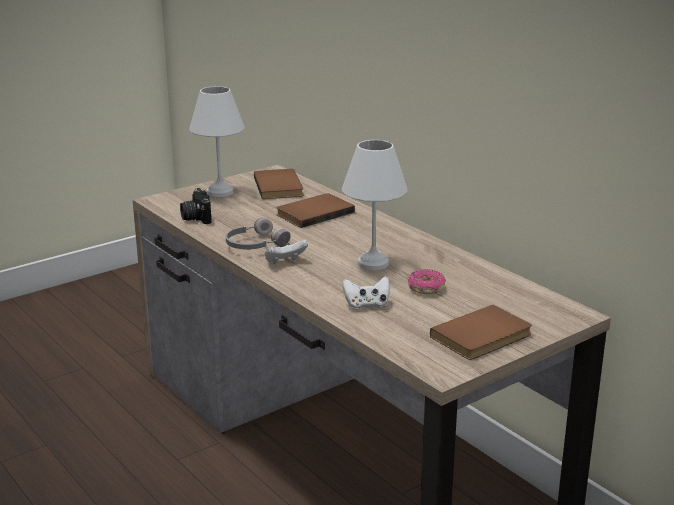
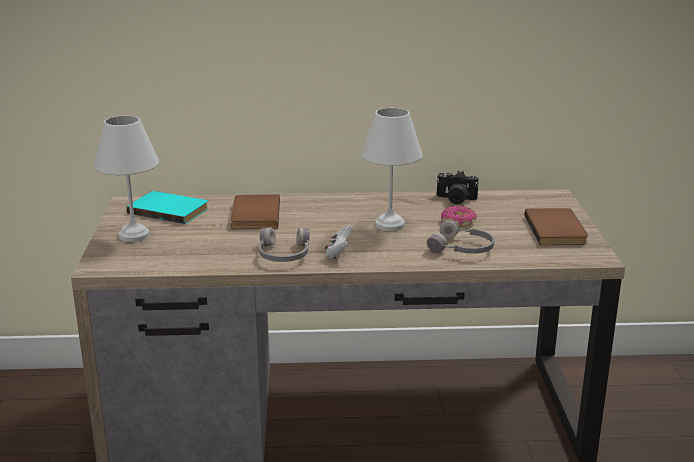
camera: 55 degrees left, 0 degrees up
(196, 218) = (177, 261): camera -> camera (455, 199)
(280, 186) = (170, 210): brown book -> turquoise book
(366, 305) = (462, 249): white game controller -> grey headphones

